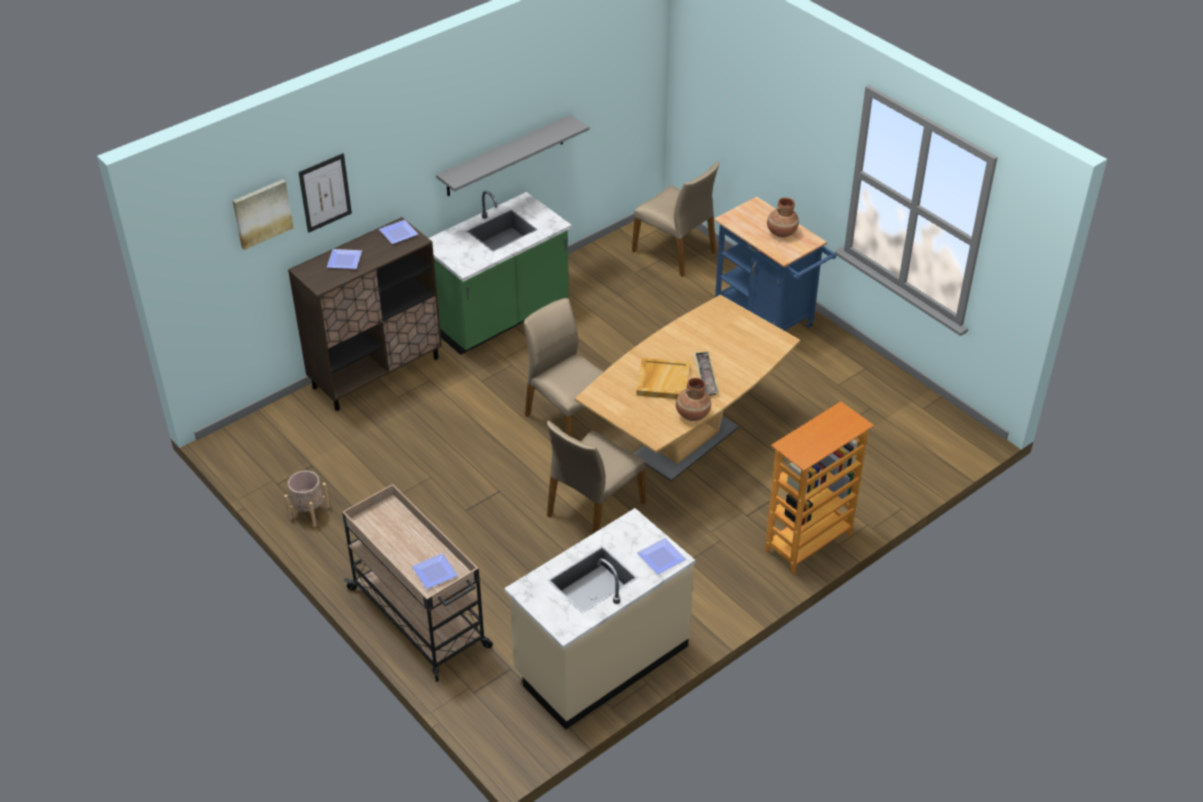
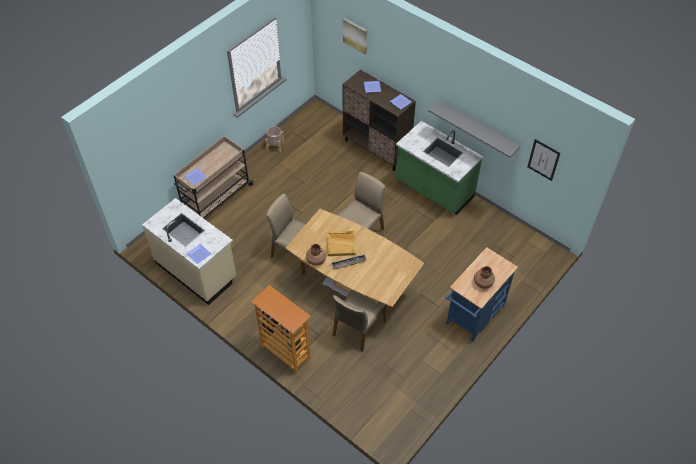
camera: 80 degrees right, 10 degrees up
(325, 192) = (384, 54): picture -> picture (543, 159)
(675, 252) = (522, 262): beige chair -> beige chair (358, 328)

